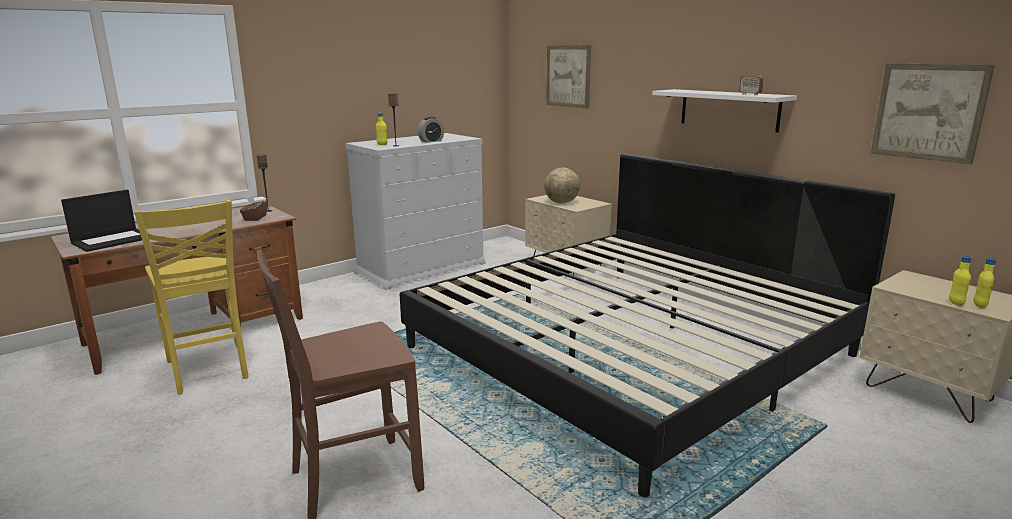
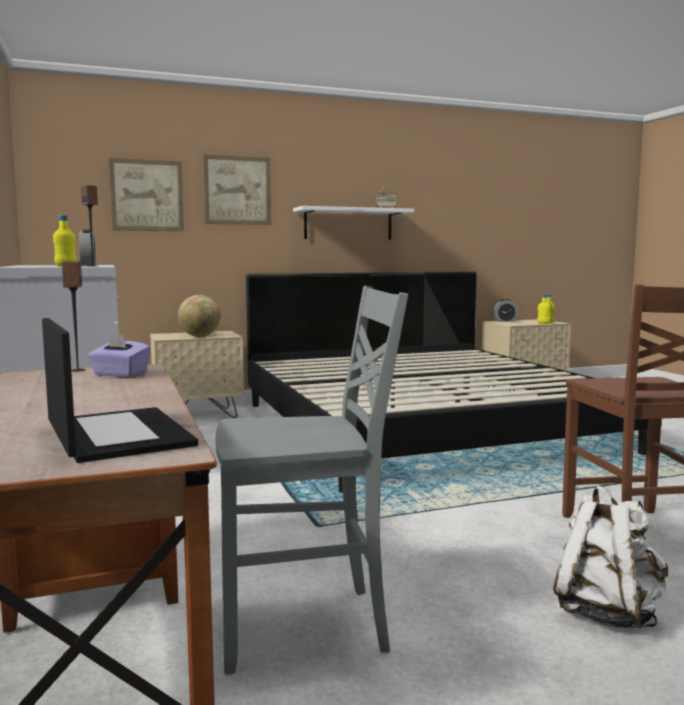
camera: 70 degrees left, 10 degrees down
(208, 370) = (305, 626): yellow chair -> grey chair
(212, 461) = (606, 613): none -> white backpack
(255, 218) = (119, 374): brown tissue box -> purple tissue box
(928, 112) = (479, 219): picture -> picture (237, 190)
(936, 280) = (505, 321): none -> alarm clock

